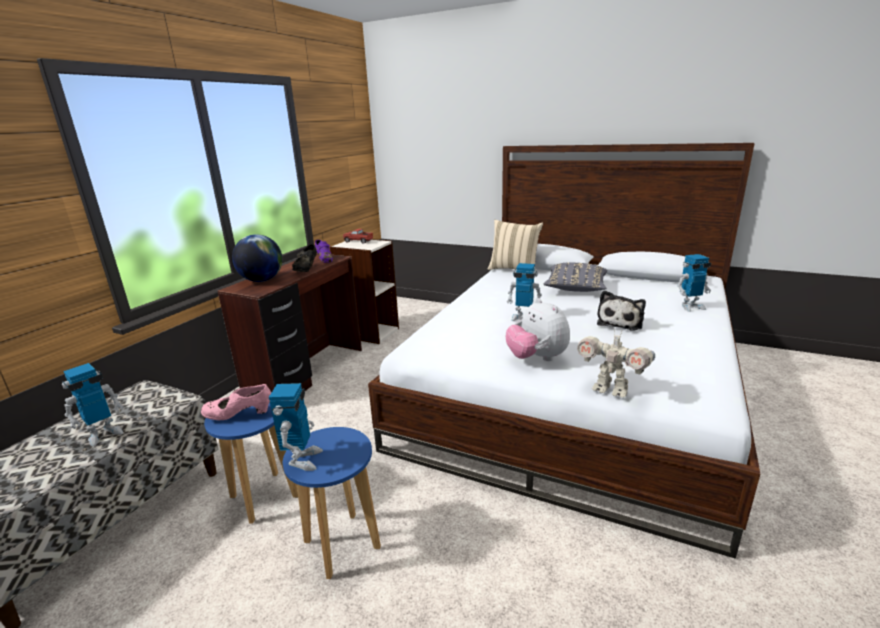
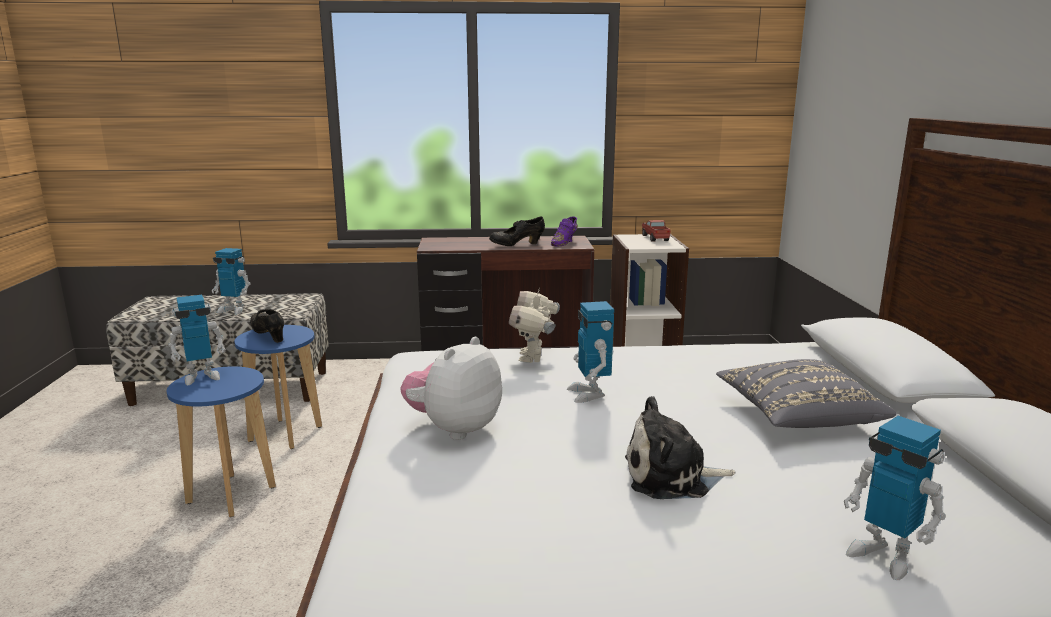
camera: 60 degrees right, 5 degrees down
(239, 415) = (268, 336): pink shoe -> black shoe
(261, 280) = (464, 241): globe -> none
(514, 269) = (812, 355): beige pillow -> none
(610, 389) = (381, 495): toy robot -> toy robot (533, 357)

